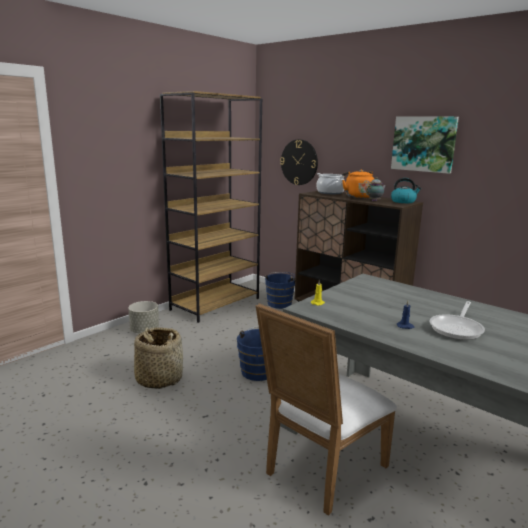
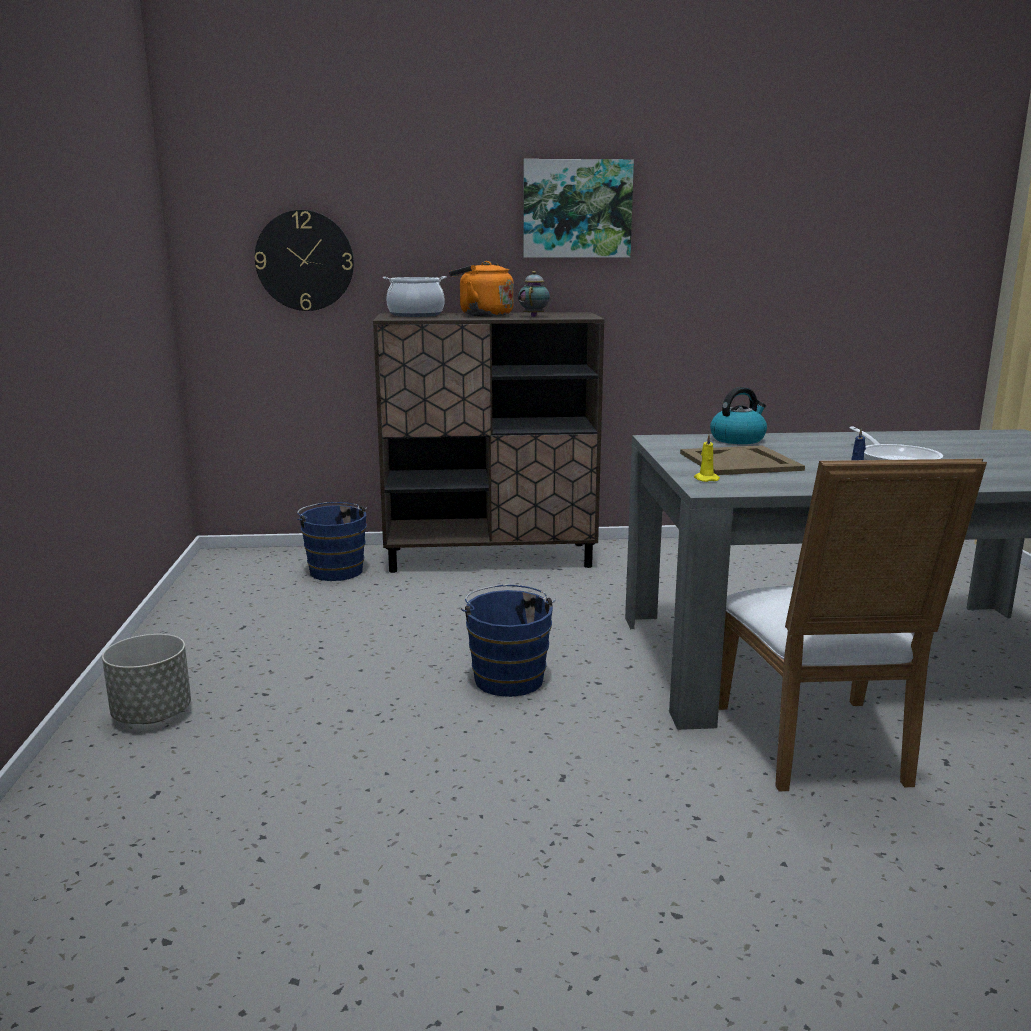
camera: 45 degrees left, 0 degrees up
(159, 378) = (367, 772): basket -> none
(215, 304) = (210, 612): brown bookcase -> none
(365, 301) = (740, 461): none -> beige tray
(403, 201) = (569, 313): kettle -> kettle (738, 439)

